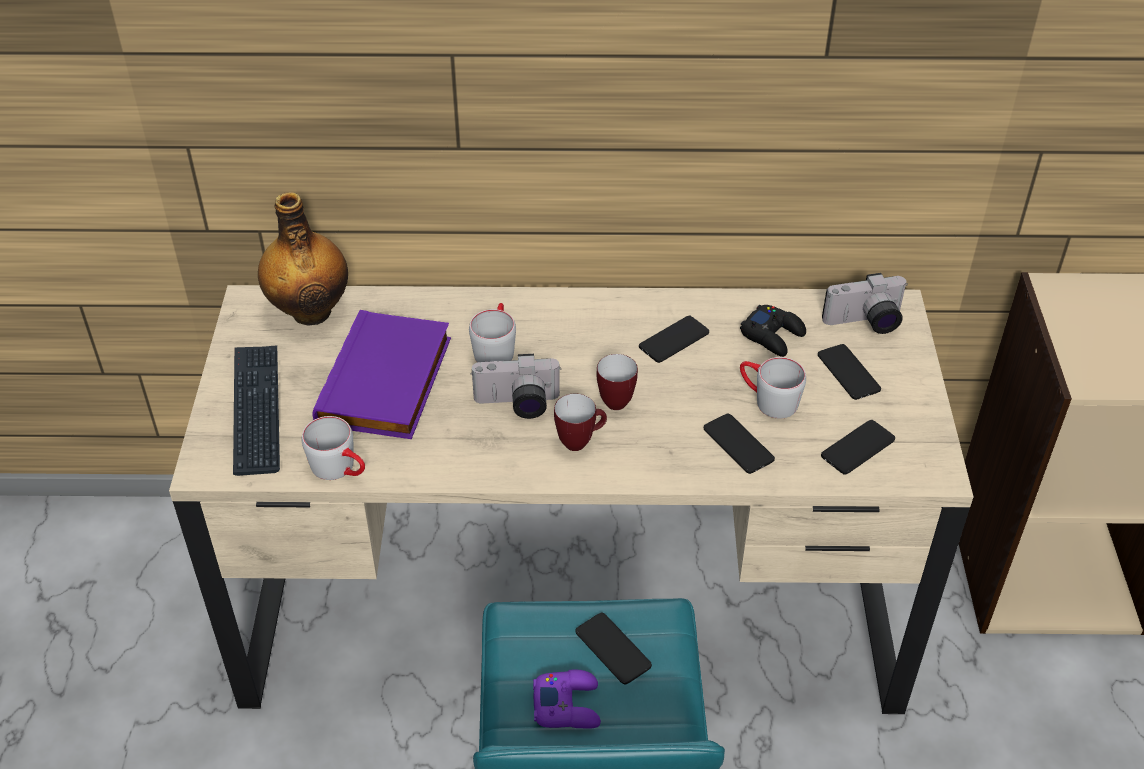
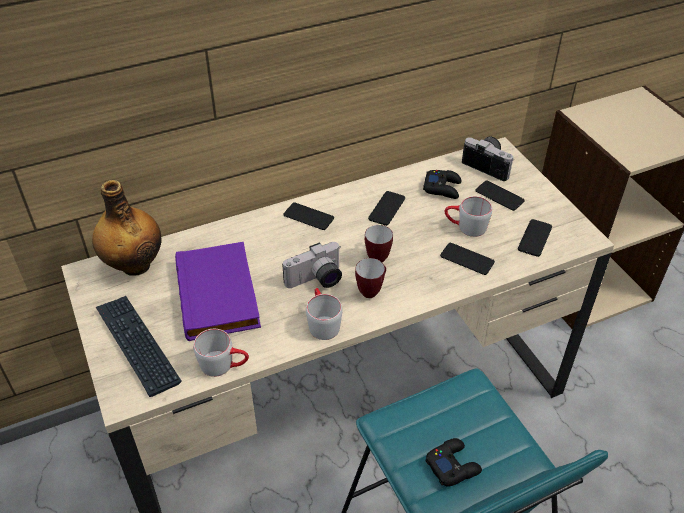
camera: 25 degrees left, 0 degrees up
(495, 348) = (278, 249): grey mug -> grey mug (322, 322)
(567, 705) = (453, 465): purple game controller -> black game controller
(613, 649) = (457, 417): phone -> phone (308, 217)
(865, 323) = (489, 165): camera -> camera turned 105 degrees counterclockwise

